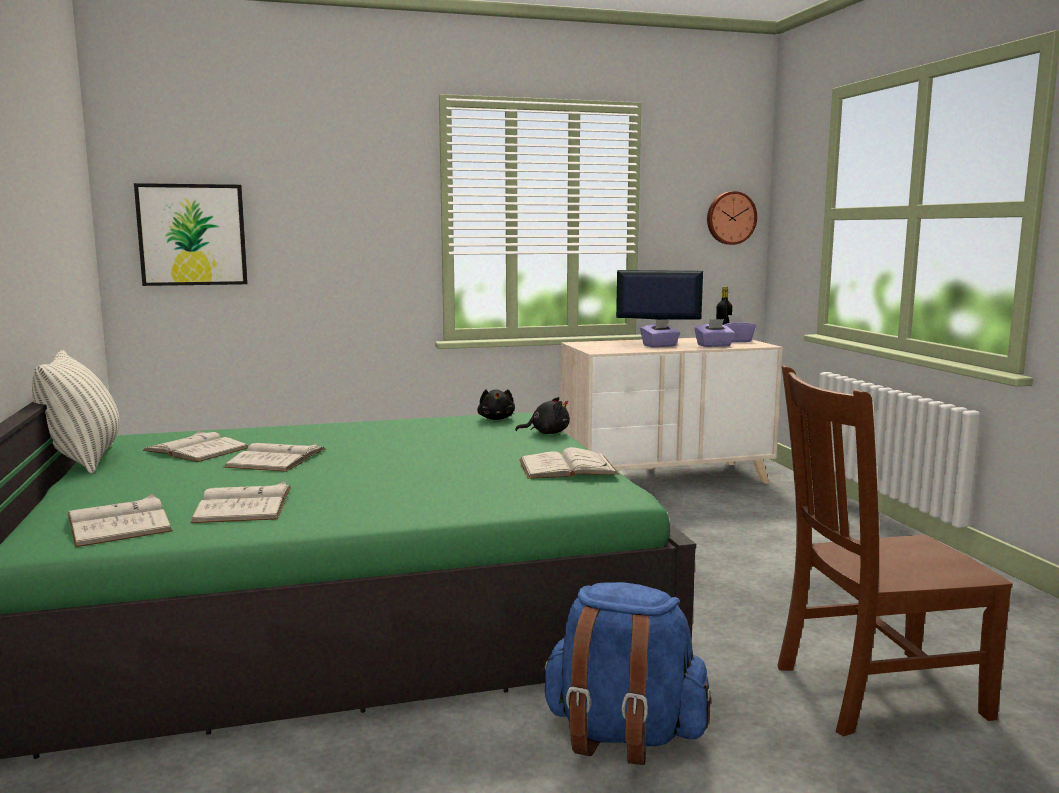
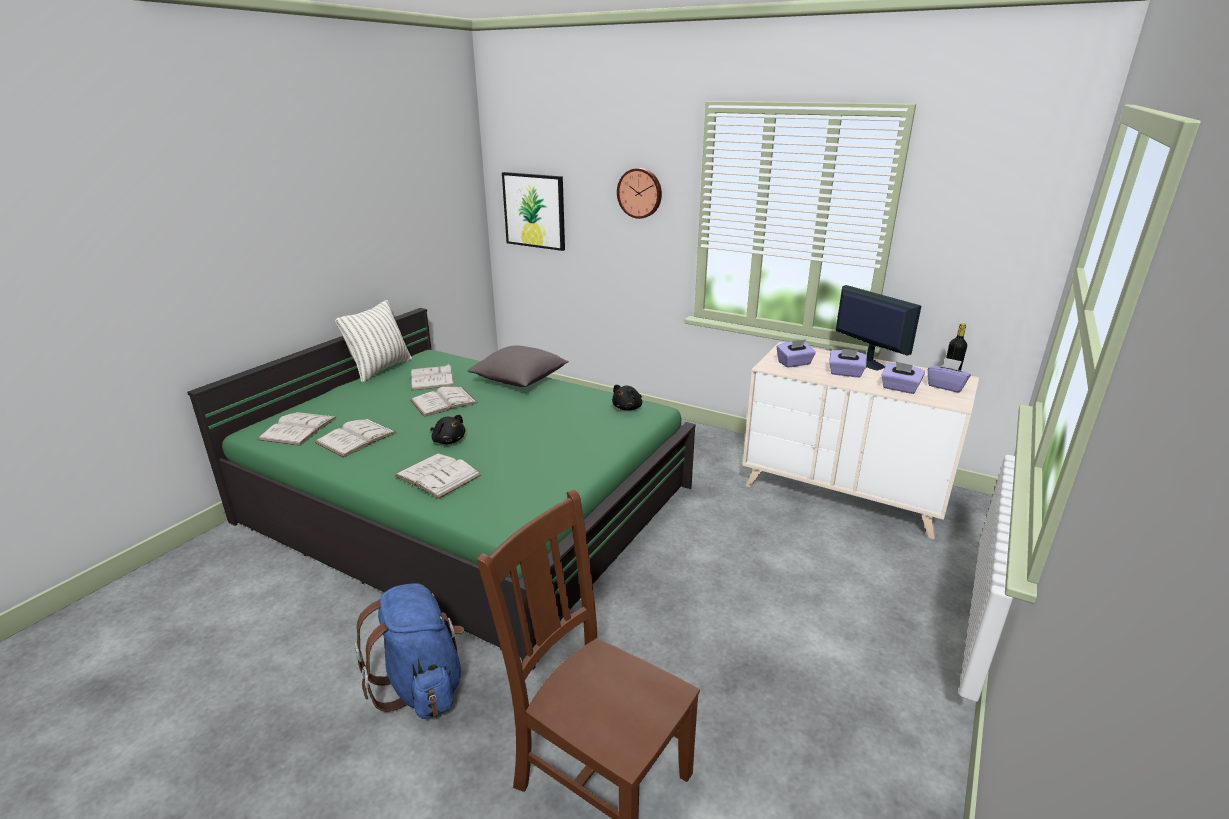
camera: 45 degrees right, 15 degrees up
(324, 428) = (520, 380): none -> grey pillow
(547, 433) = (621, 438): black plush toy -> black plush toy (448, 440)
(567, 467) = (542, 483): white book -> white book (438, 475)
(611, 348) = (794, 363): none -> purple tissue box
(730, 218) = (1015, 242): wall clock -> wall clock (640, 193)

